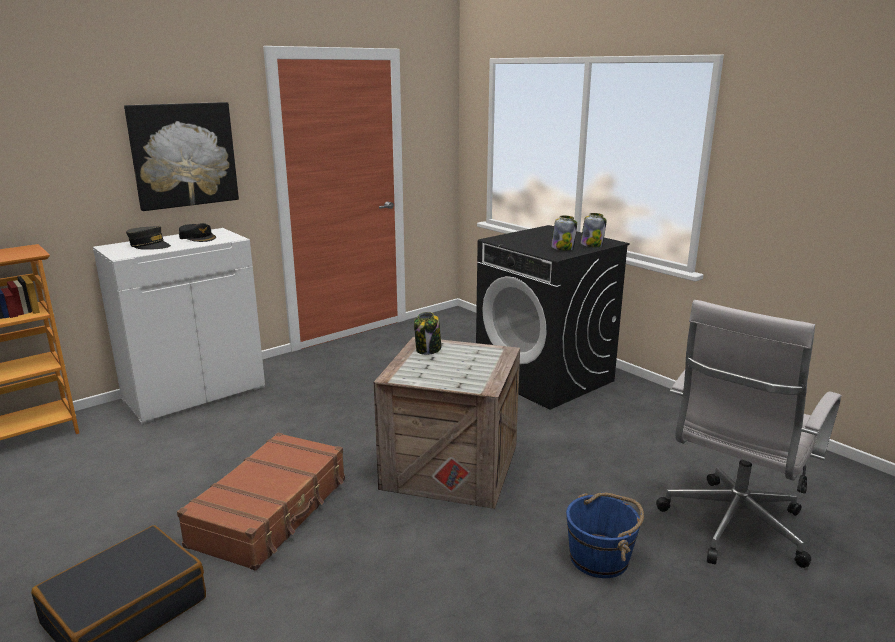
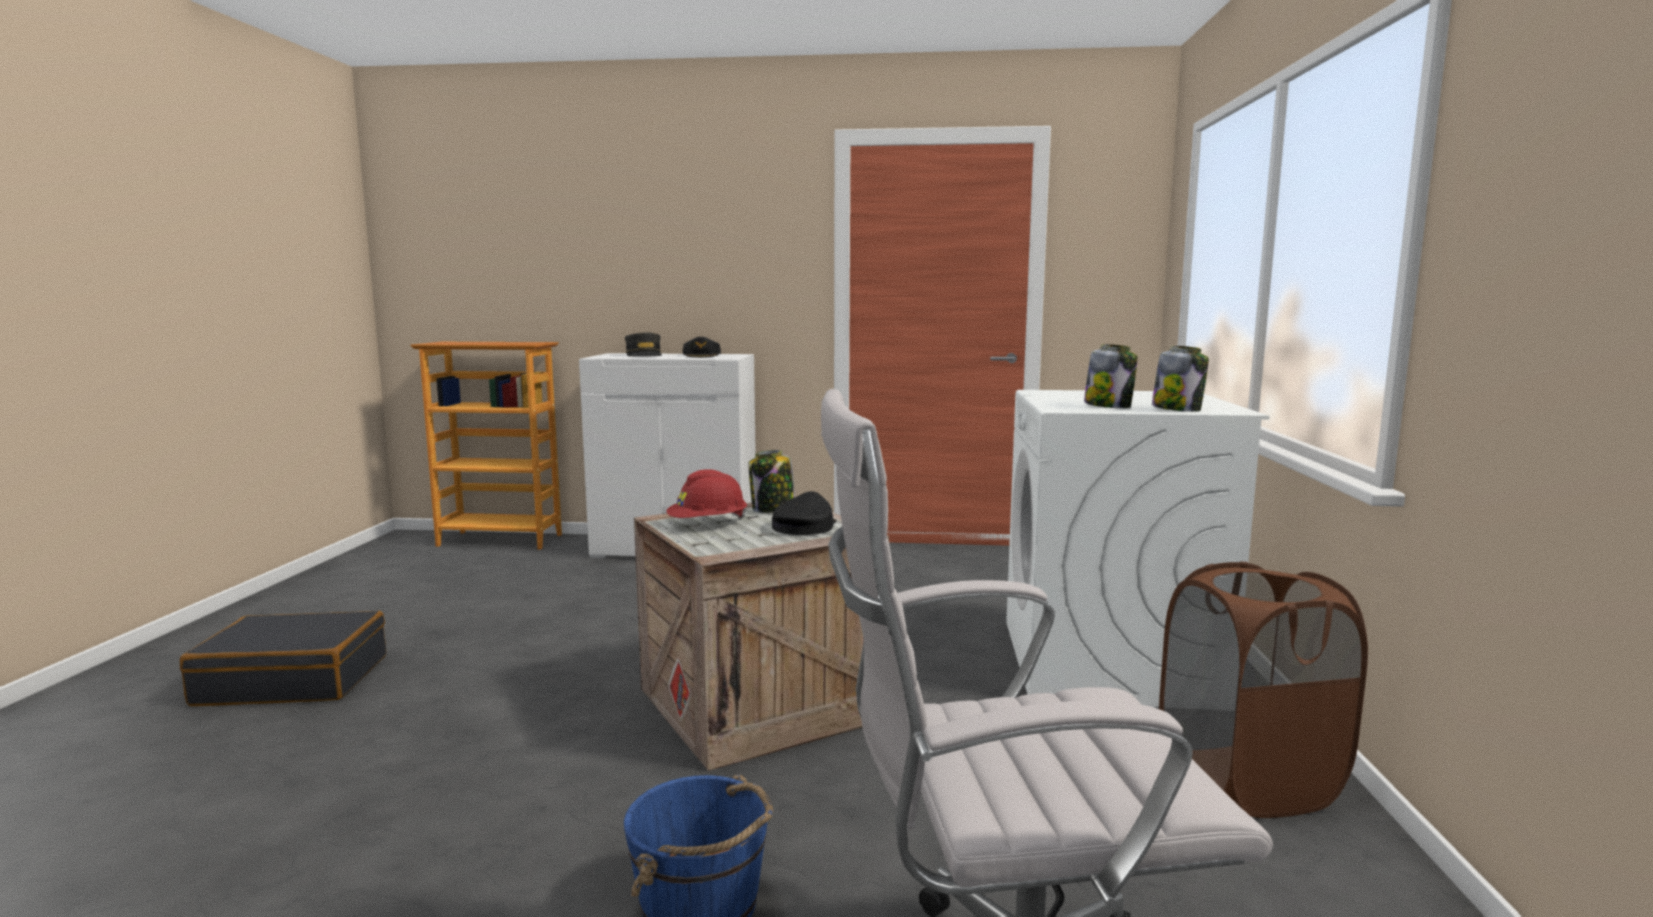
camera: 45 degrees right, 10 degrees down
(183, 155) = (719, 261): picture -> none
(271, 511) = (522, 662): brown suitcase -> none
(427, 372) = (708, 524): none -> red hard hat
(473, 355) = (804, 526): none -> black cap
(545, 377) = (1109, 663): black washing machine -> white washing machine
(659, 409) = (1247, 782): none -> brown laundry basket

